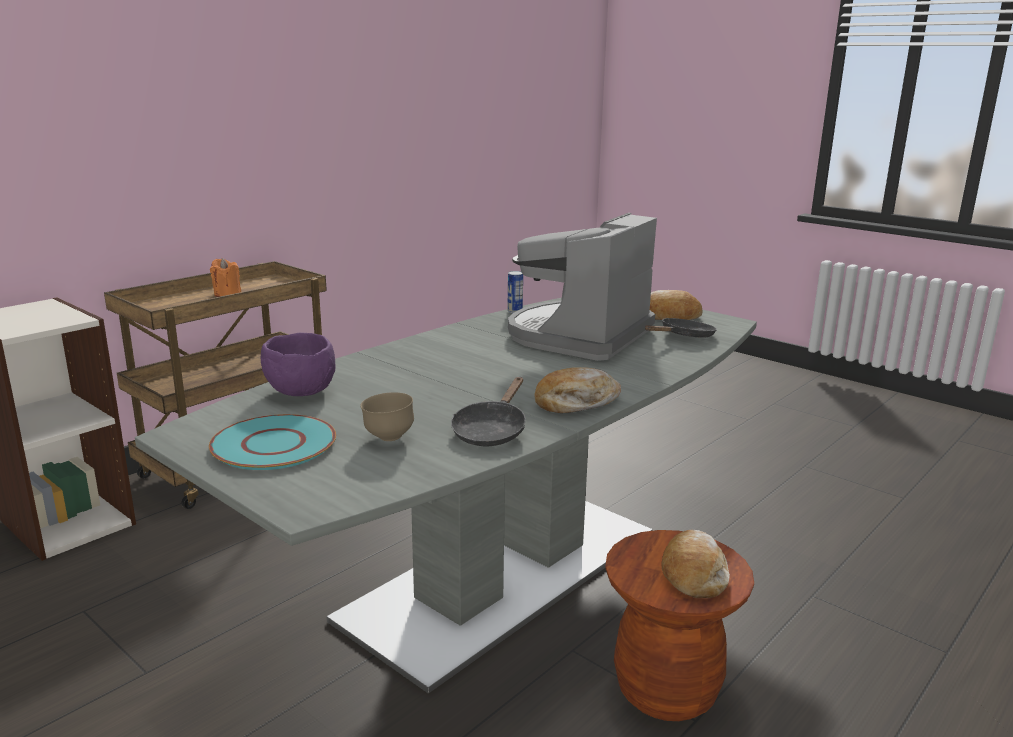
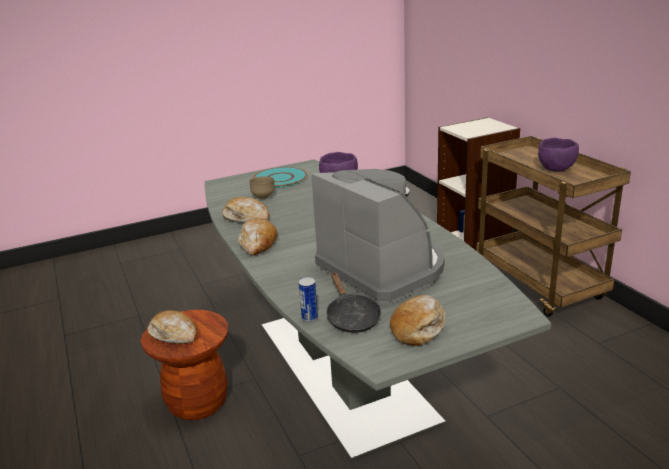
camera: 115 degrees right, 5 degrees up
(227, 294) = (556, 168): orange candle -> purple bowl
(491, 430) = (246, 218): black frying pan -> bread
(514, 311) = (469, 255): can -> can (309, 318)

